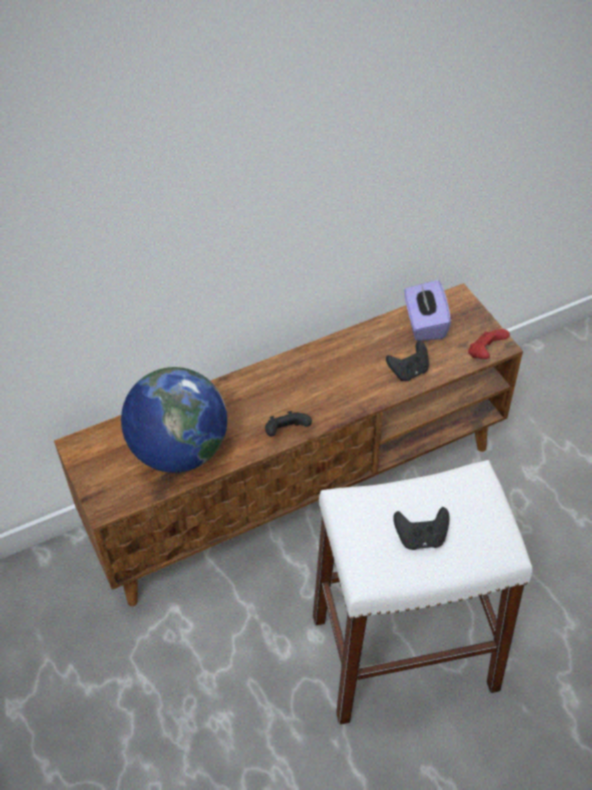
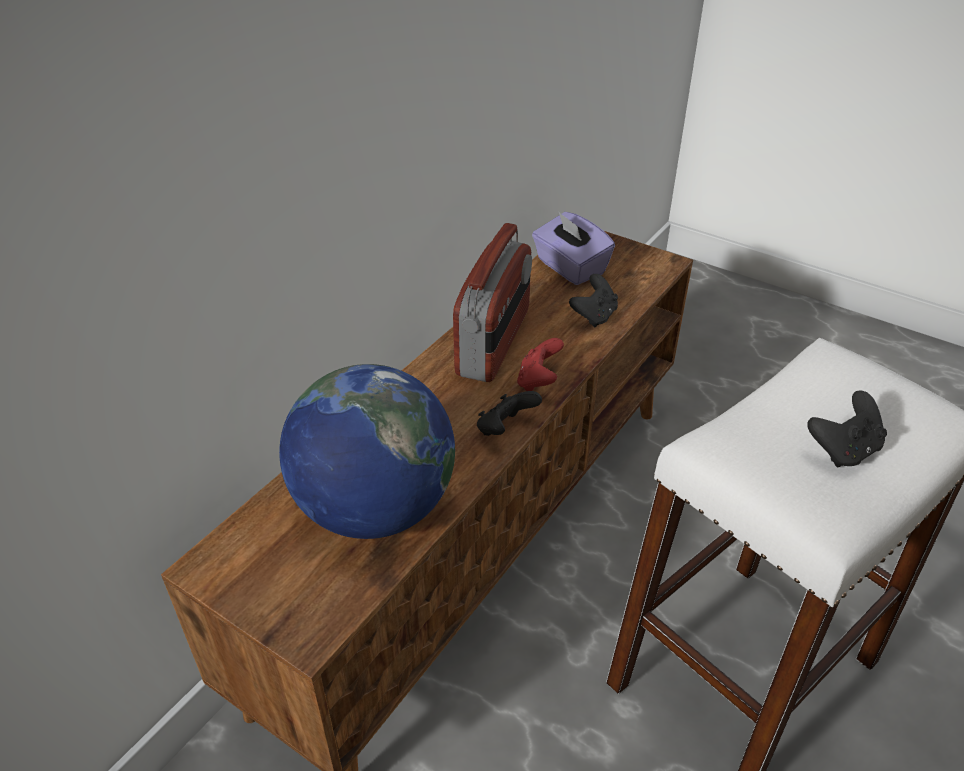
camera: 30 degrees left, 10 degrees down
(326, 366) = (494, 342): none -> radio
(485, 353) = (658, 273): red game controller -> red game controller (538, 381)

